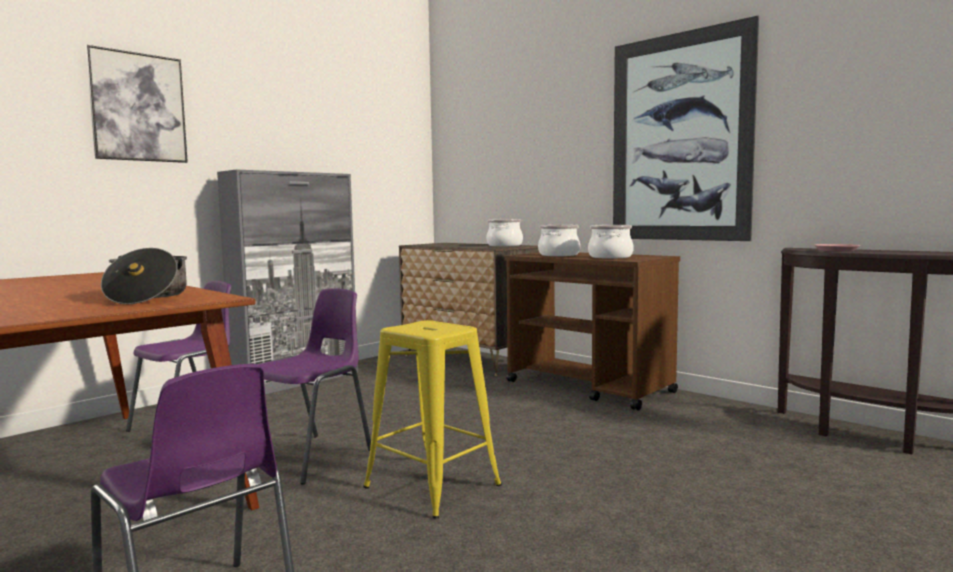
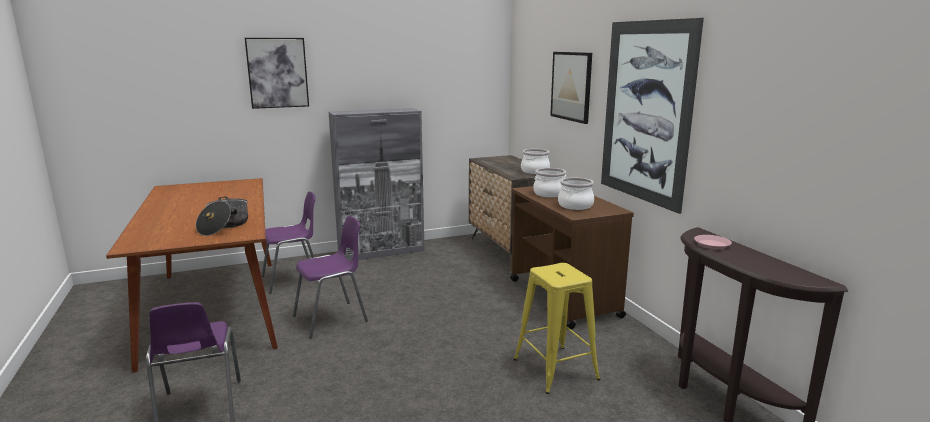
camera: 25 degrees right, 10 degrees up
(432, 486) = (372, 358): yellow stool -> yellow stool (555, 369)
(548, 135) = (571, 86): none -> picture

